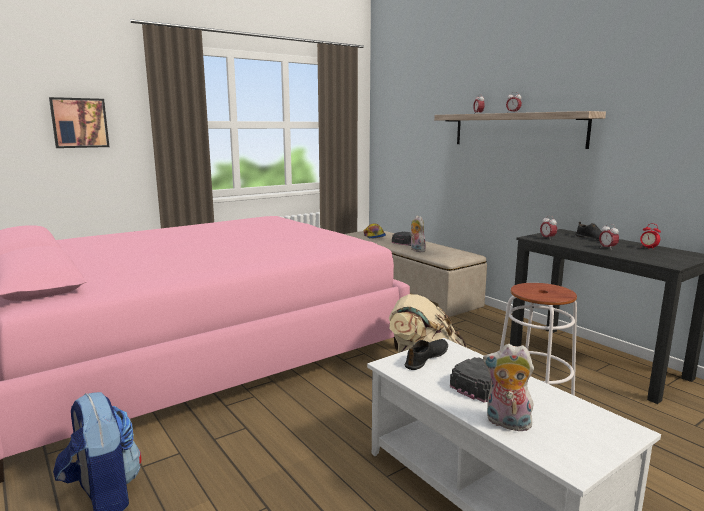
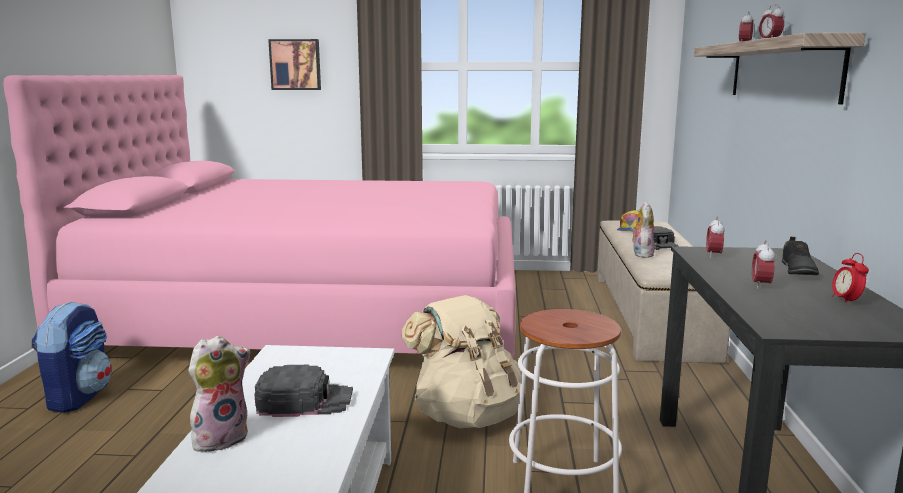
camera: 40 degrees right, 0 degrees up
(427, 358) = (321, 359): black shoe -> none
(506, 423) = (221, 437): plush toy -> plush toy turned 75 degrees clockwise

